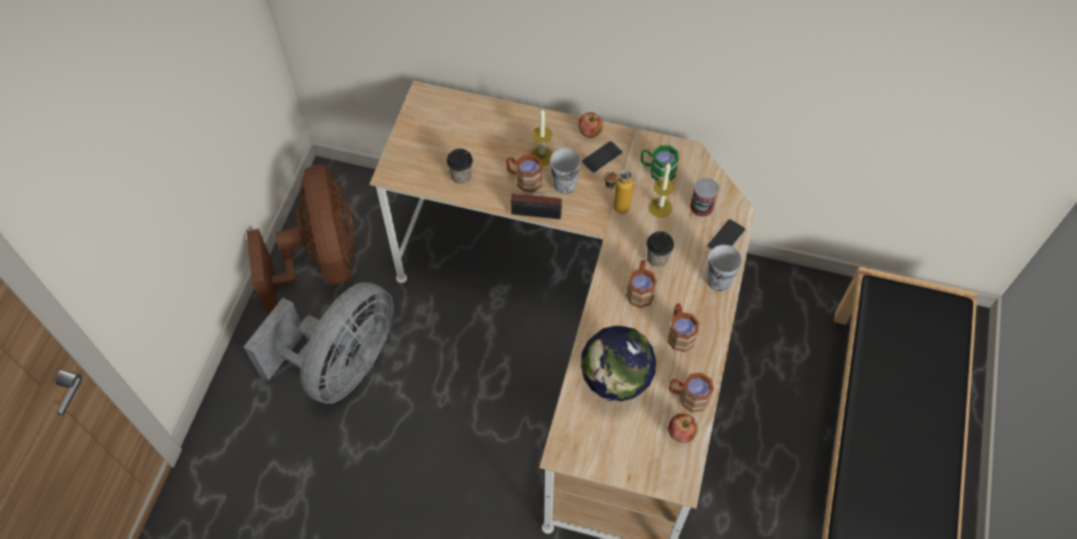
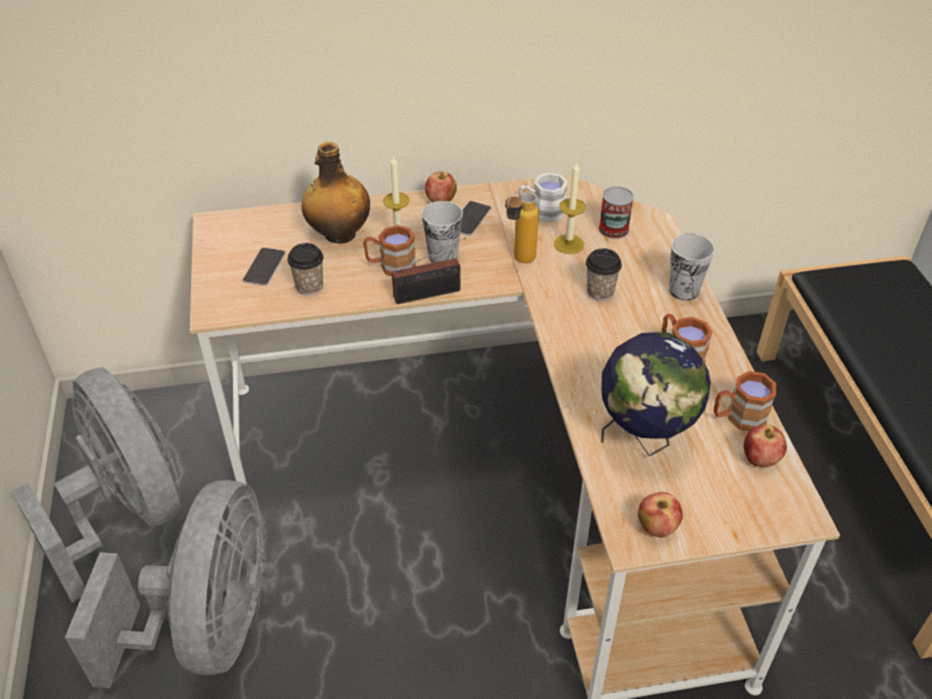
camera: 25 degrees left, 15 degrees down
(323, 262) = (128, 513): brown fan -> grey fan
(502, 137) = (339, 235): none -> bottle
(583, 451) = (656, 527): none -> apple
(640, 290) = (602, 329): brown mug -> none
(657, 171) = (541, 212): green mug -> white mug
(726, 238) = (661, 249): phone -> phone (264, 267)

